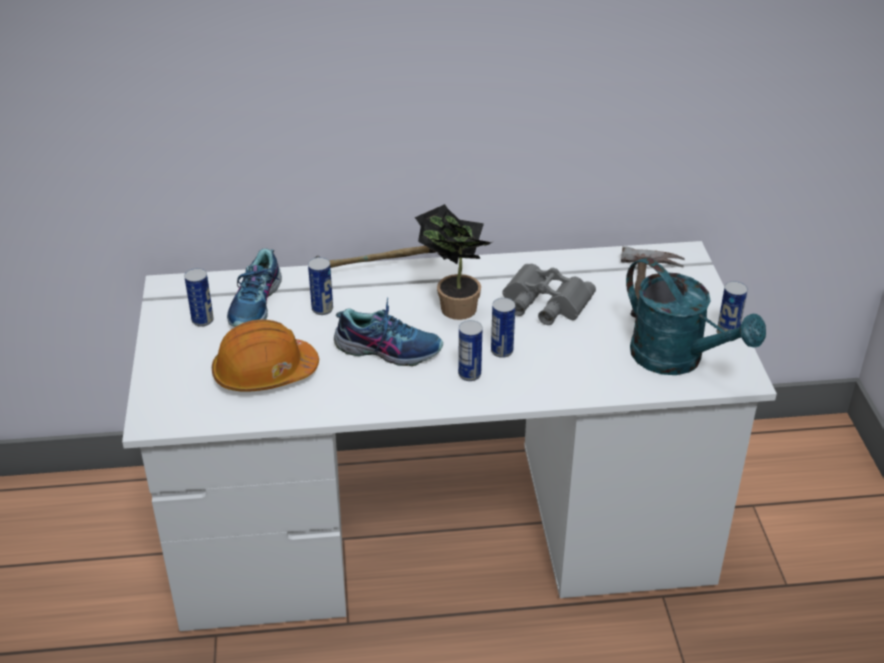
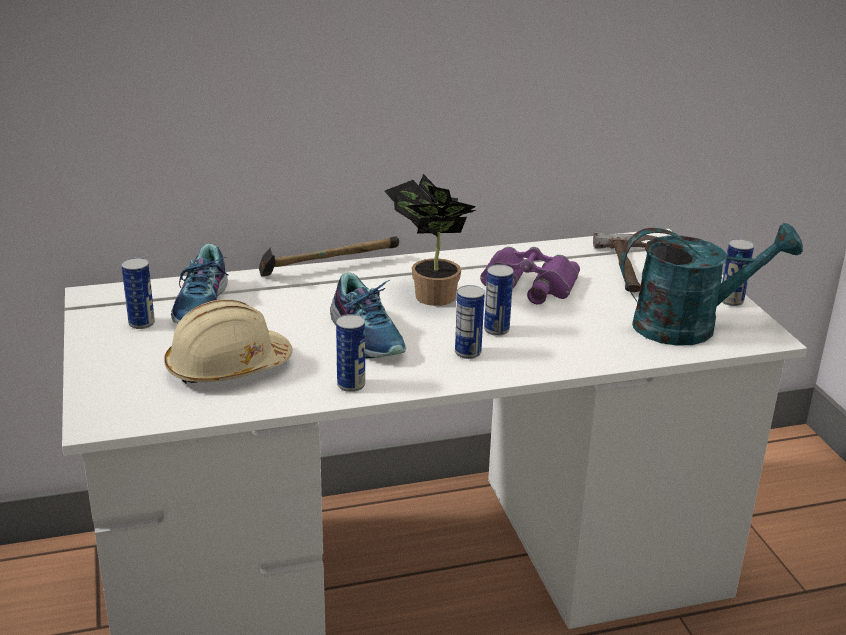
camera: 10 degrees left, 10 degrees down
(264, 373) = (227, 367): orange hard hat -> beige hard hat
(322, 309) = (281, 305): can -> can (351, 385)
(388, 349) = (367, 336): shoe -> shoe turned 60 degrees clockwise
(544, 302) = (527, 286): grey binoculars -> purple binoculars
(677, 360) = (690, 325): turquoise watering can -> turquoise watering can turned 45 degrees counterclockwise

